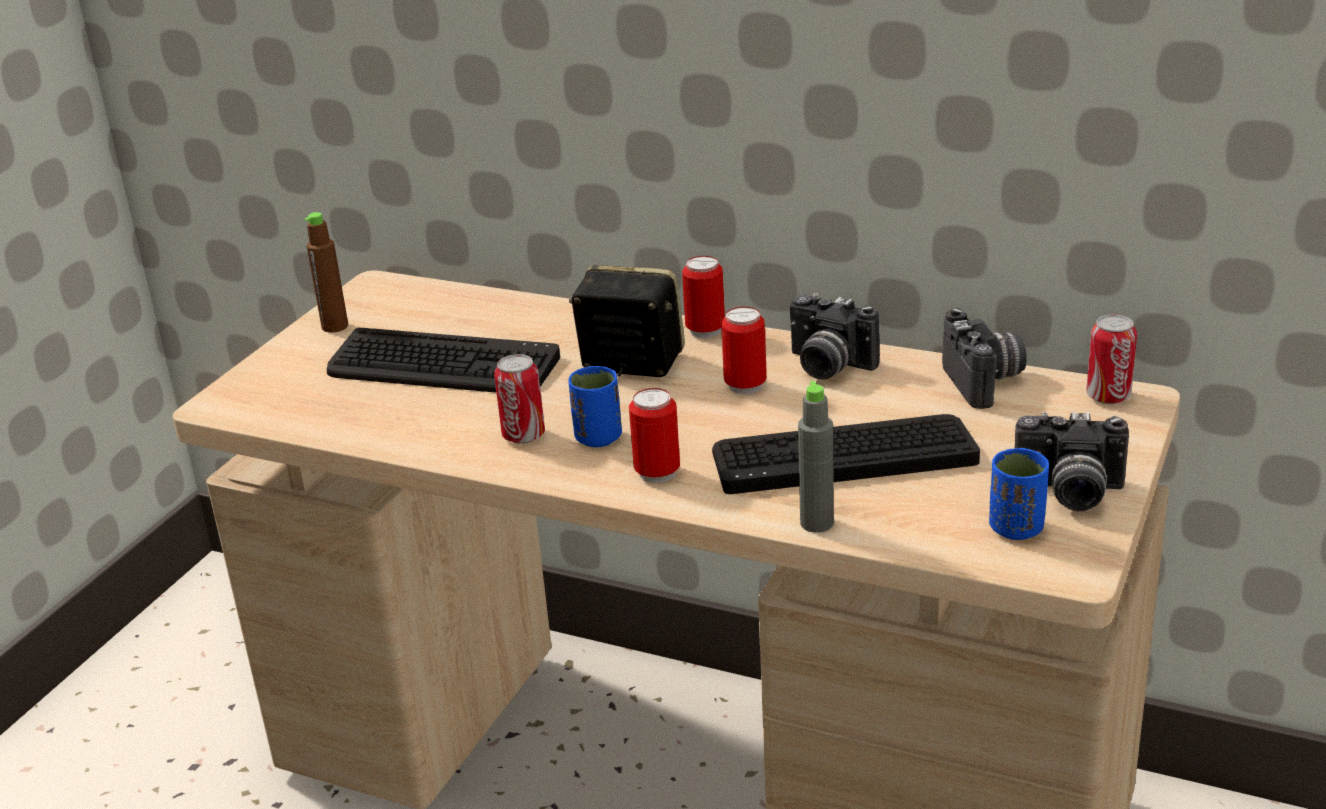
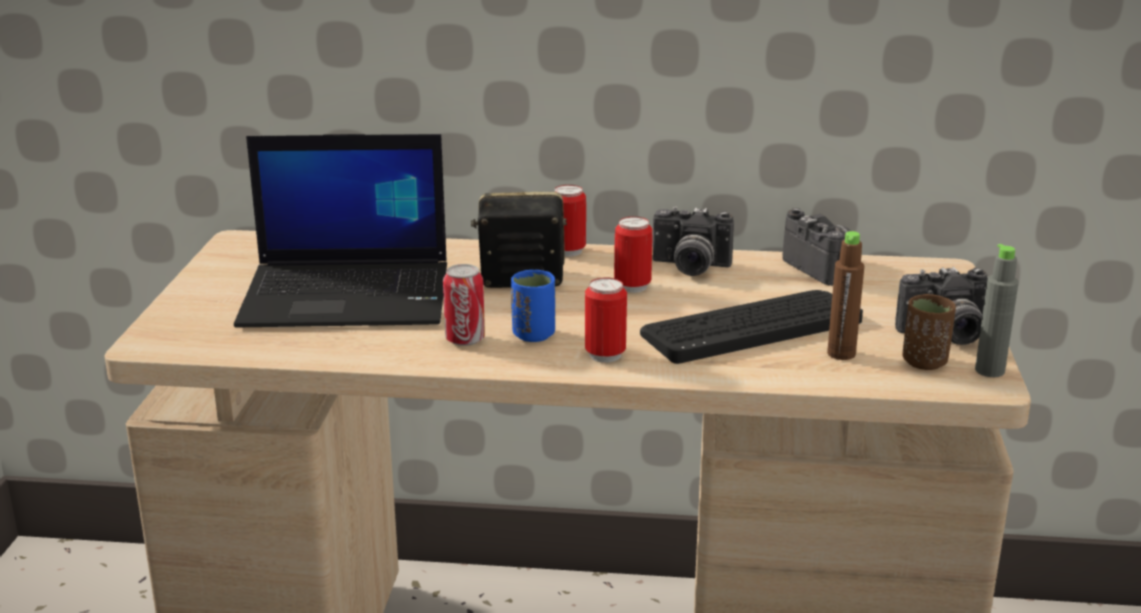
camera: 20 degrees left, 5 degrees down
(335, 326) = (222, 274): brown bottle -> brown bottle (841, 354)
(442, 366) = (350, 295): keyboard -> laptop
(817, 523) = (766, 376): grey bottle -> grey bottle (989, 371)
(1016, 528) = (924, 362): blue cup -> brown cup
(1108, 396) = (923, 269): can -> none

